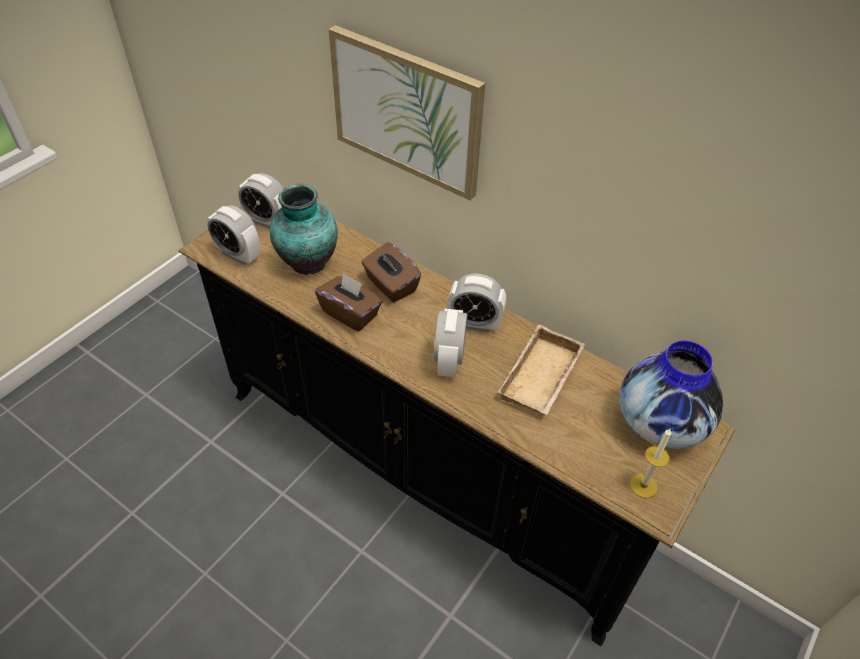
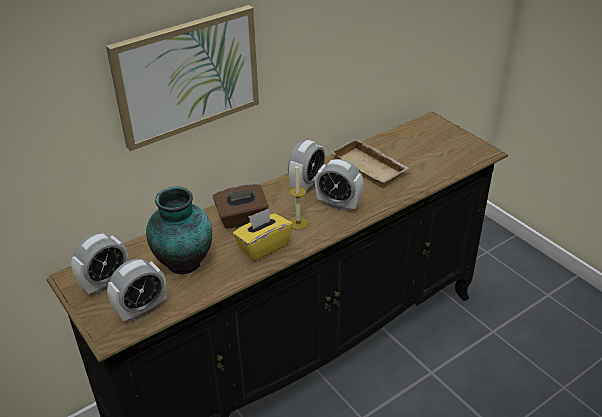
camera: 70 degrees left, 10 degrees down
(350, 313) = (263, 246): brown tissue box -> yellow tissue box
(643, 485) = (467, 151): candle -> candle (298, 223)
(660, 423) = (423, 133): vase -> none

